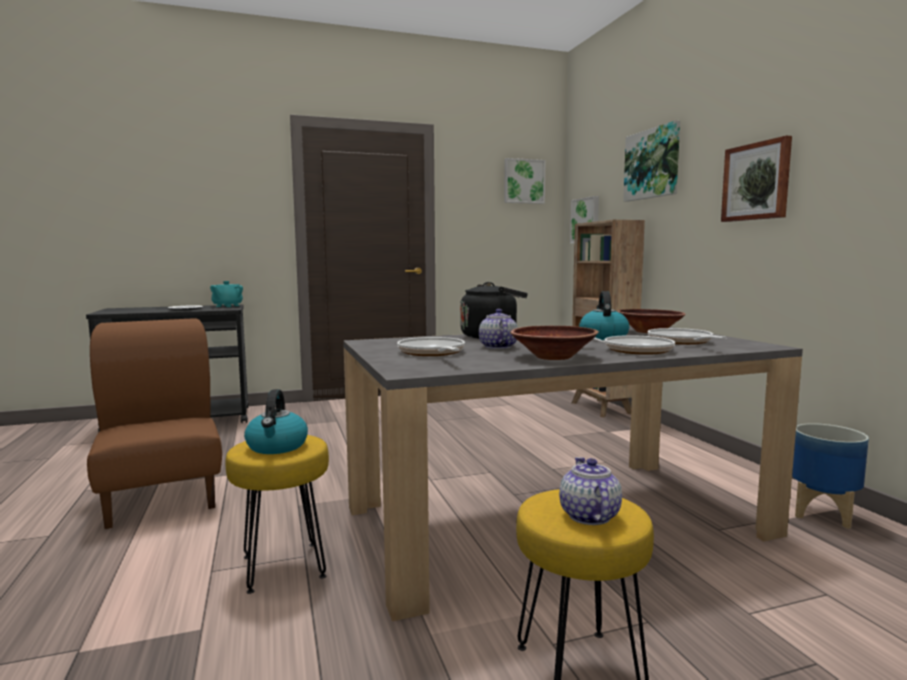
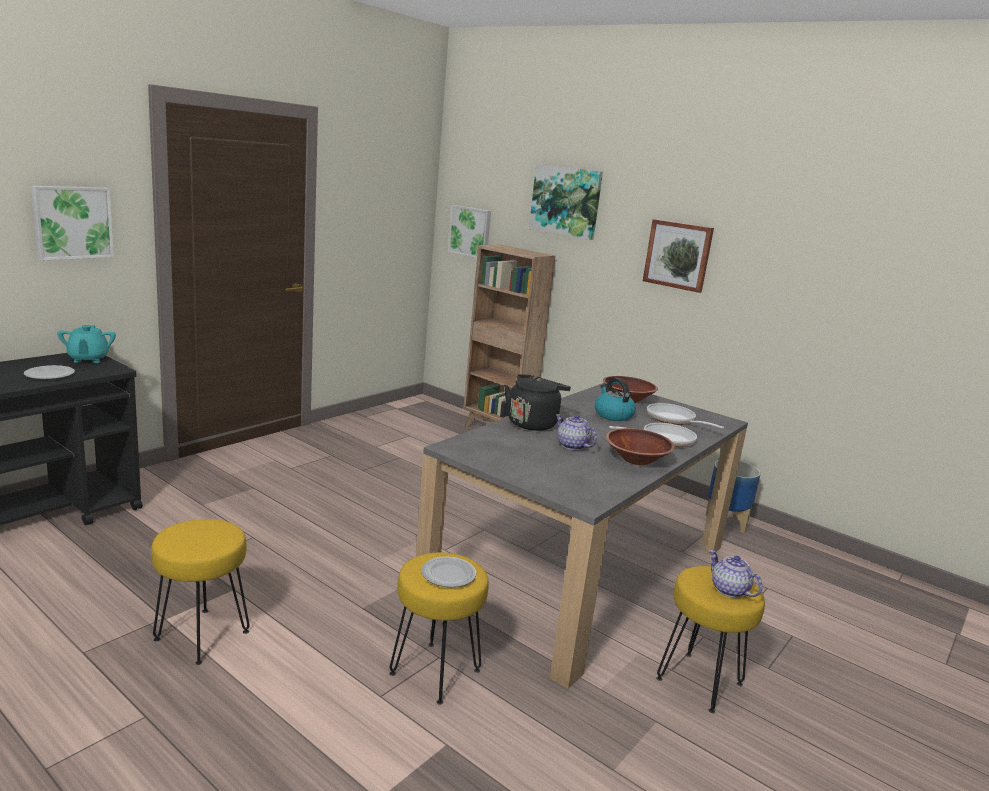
camera: 35 degrees left, 10 degrees up
(163, 497) = (202, 635): brown chair -> yellow stool
(277, 446) = (448, 574): kettle -> plate
(432, 353) = (547, 466): frying pan -> none
(523, 181) = (402, 178): picture -> picture (72, 222)

